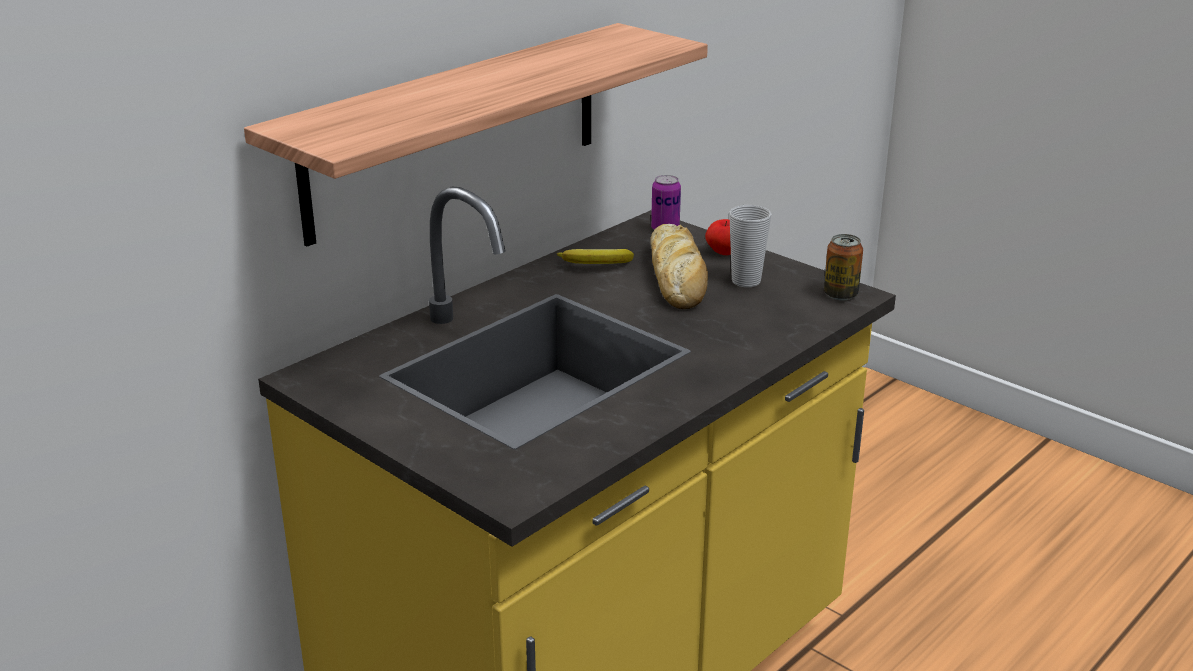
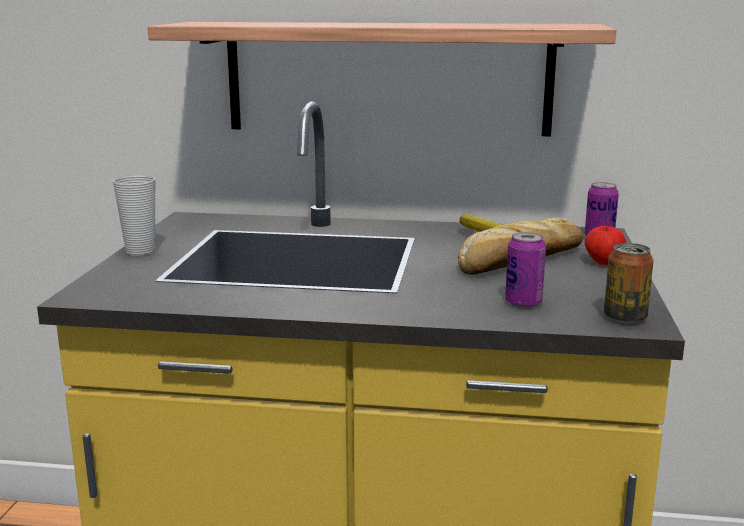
camera: 55 degrees right, 10 degrees down
(746, 281) = (567, 281): cup -> cup (140, 251)
(772, 314) = (523, 303): none -> can

